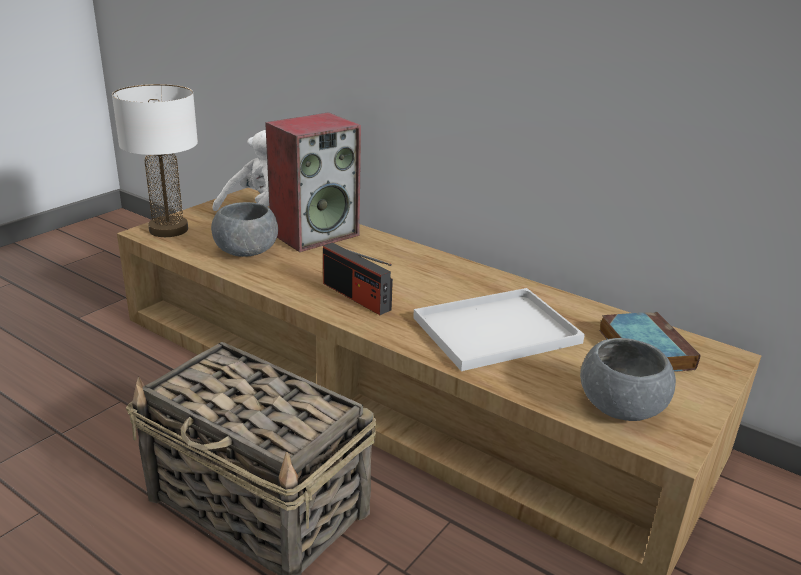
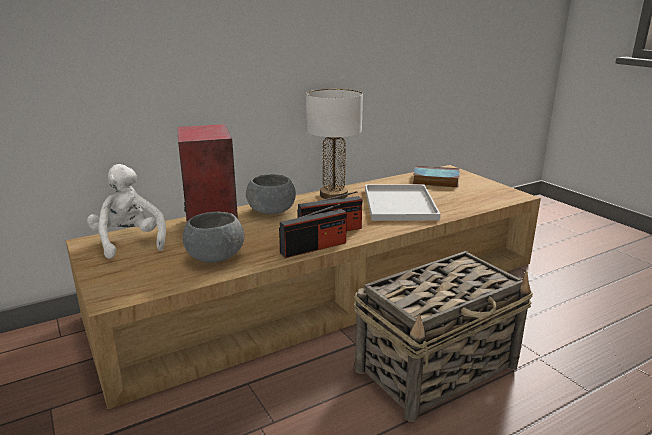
camera: 65 degrees left, 5 degrees down
(169, 229) = (120, 286): table lamp -> table lamp (333, 195)
(300, 295) = (314, 248): none -> radio
(620, 407) = (485, 196): grey bowl -> grey bowl (271, 211)

